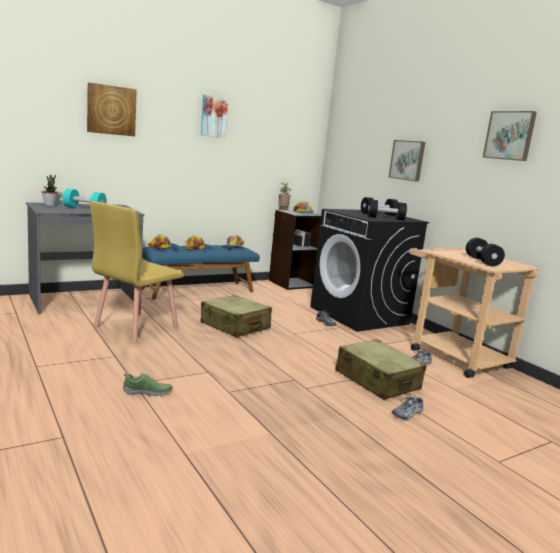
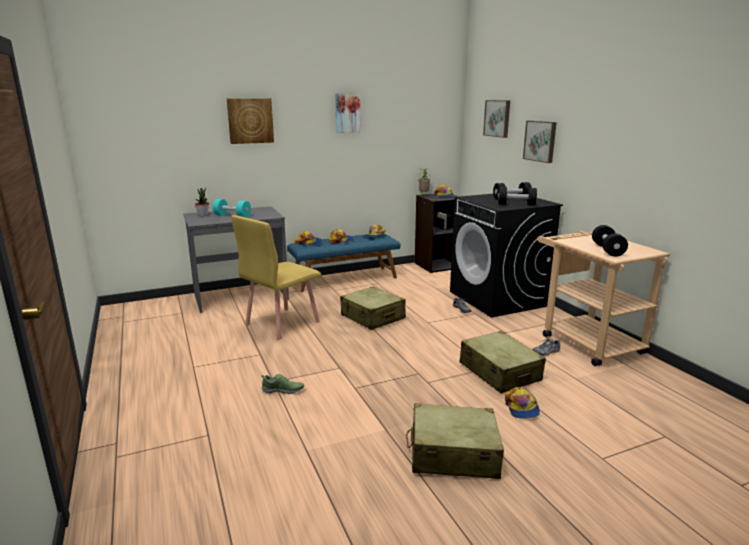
camera: 10 degrees right, 5 degrees up
(348, 457) = (453, 454): none -> beige suitcase
(407, 414) = (521, 408): shoe -> cap
(510, 135) = (638, 115): picture -> picture (498, 118)

